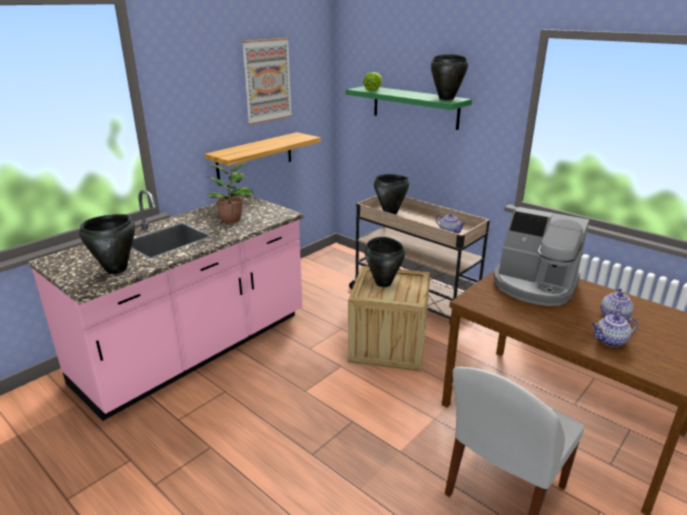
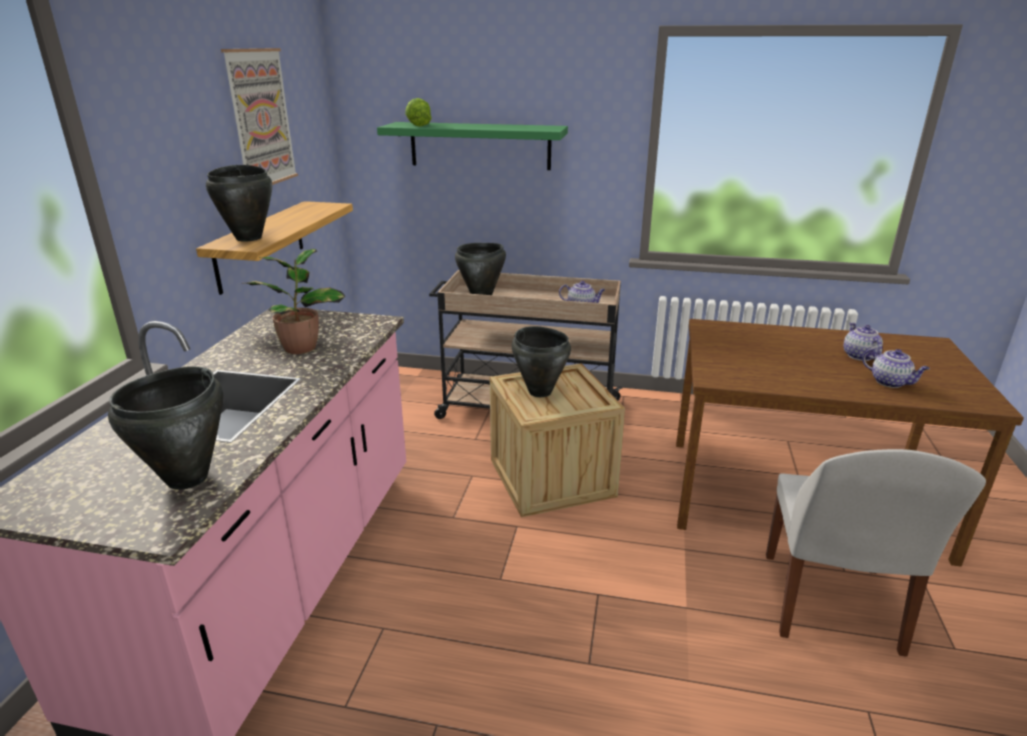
camera: 30 degrees left, 0 degrees up
(446, 98) = (539, 127): black cooking pot -> black cooking pot (249, 238)
(534, 285) = (751, 344): coffee machine -> none
(610, 341) = (890, 382): teapot -> teapot turned 90 degrees counterclockwise

